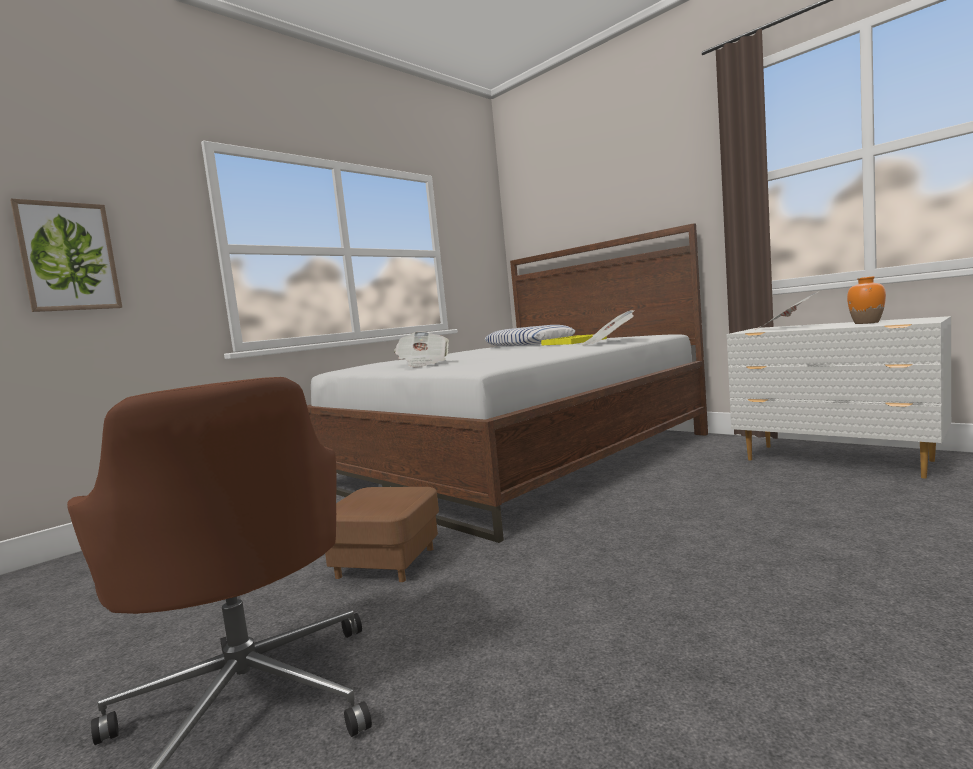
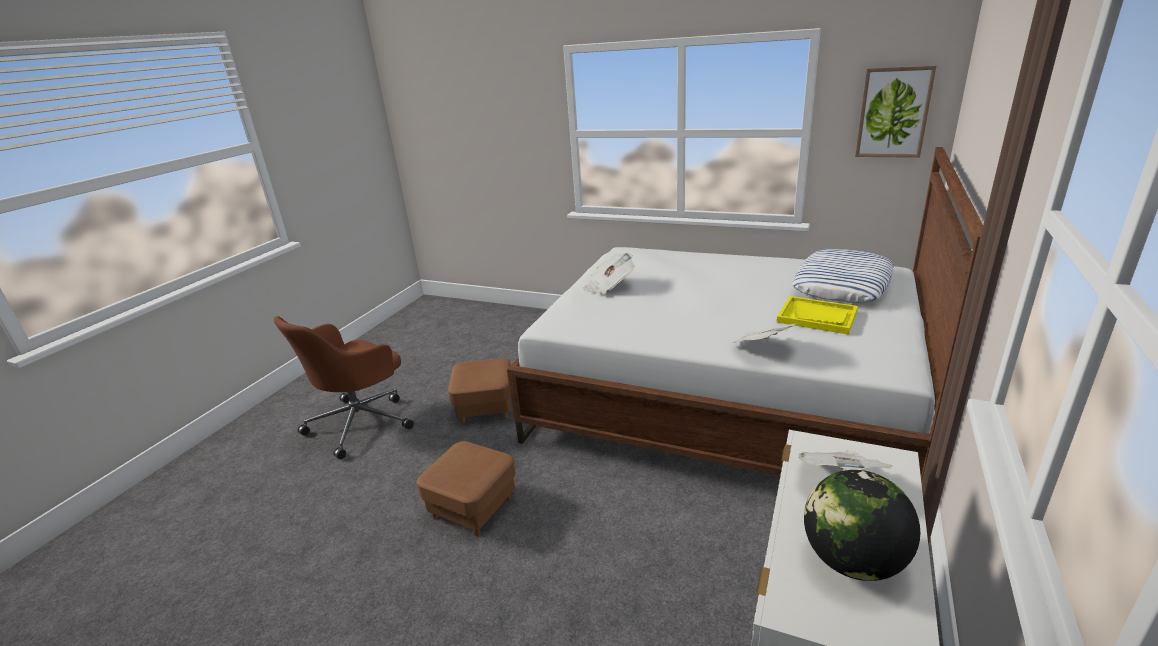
camera: 70 degrees right, 20 degrees up
(68, 257) = (490, 141): picture -> picture (893, 112)
(619, 574) = (473, 507): none -> brown ottoman
(867, 323) = (852, 561): orange vase -> globe

